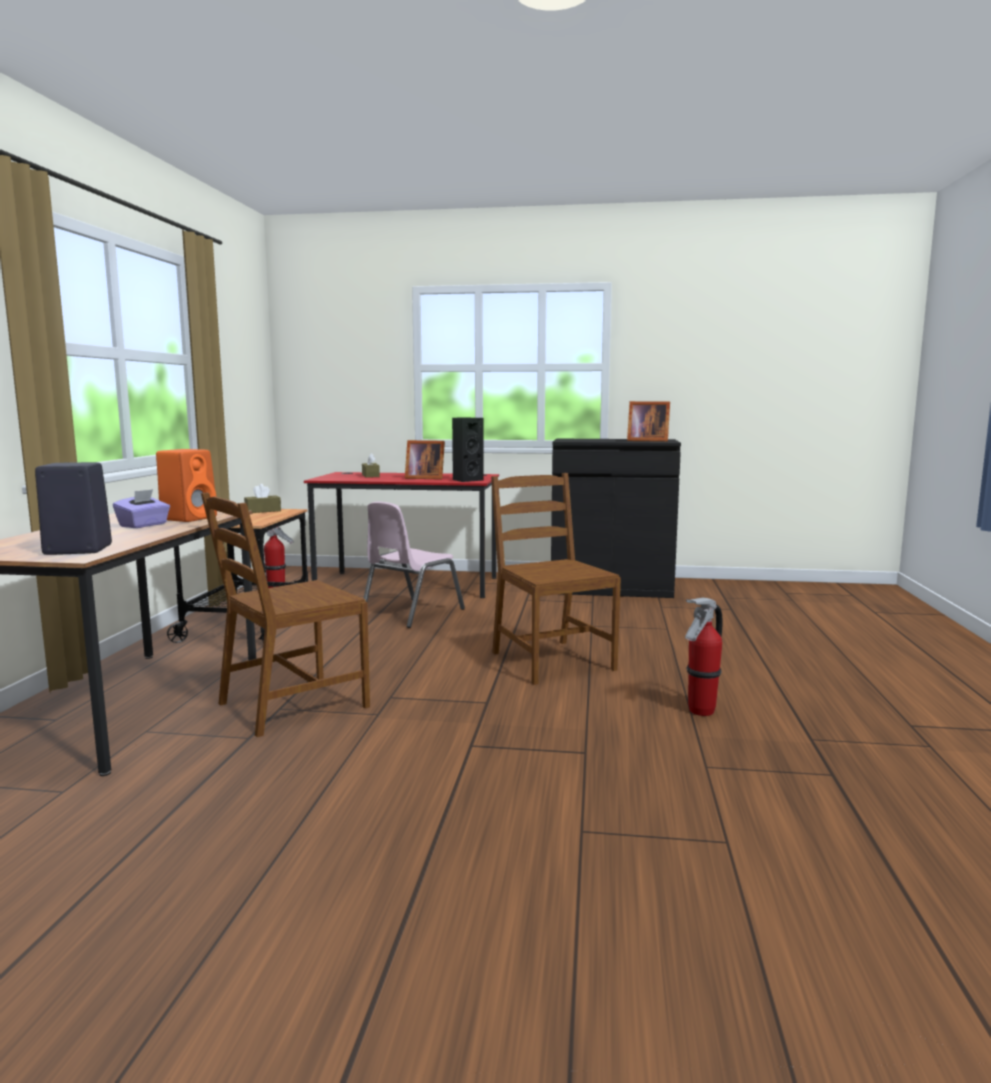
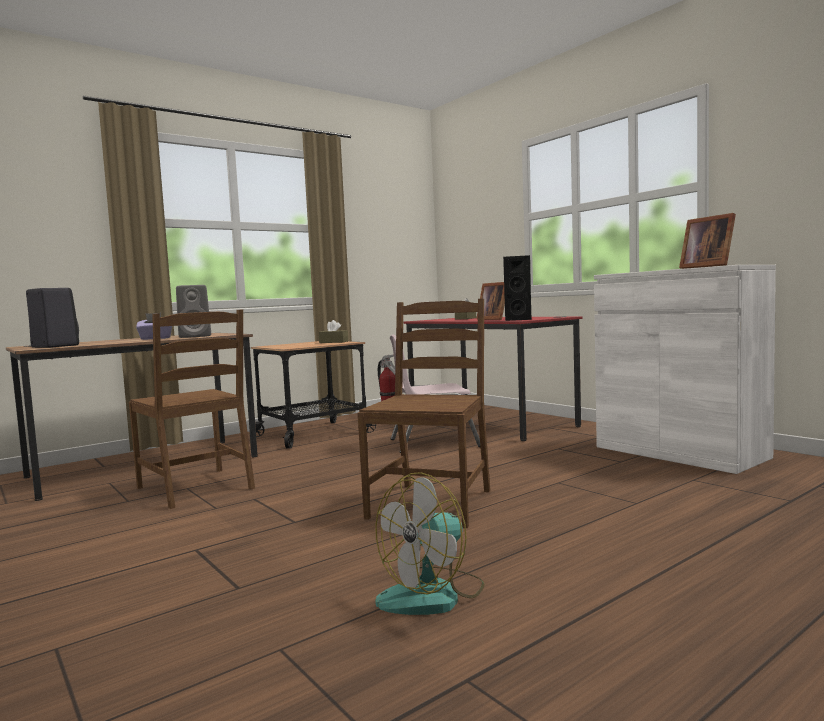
camera: 45 degrees right, 5 degrees down
(190, 518) = (196, 336): orange speaker -> grey speaker
(292, 705) = (197, 488): brown chair -> brown chair turned 135 degrees counterclockwise
(611, 588) = (679, 452): black cabinet -> white cabinet
(701, 711) = (433, 594): fire extinguisher -> fan

